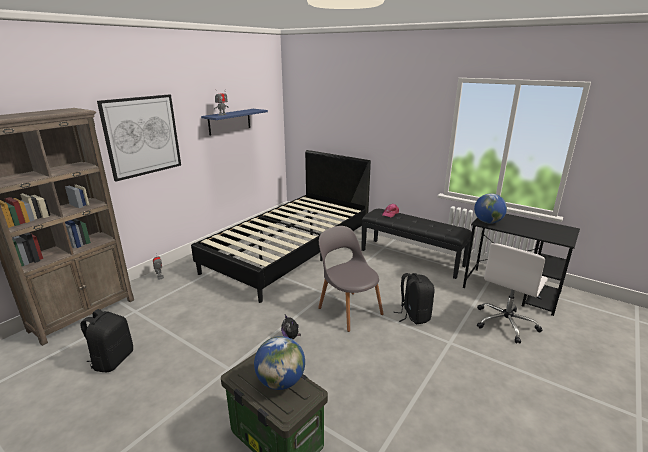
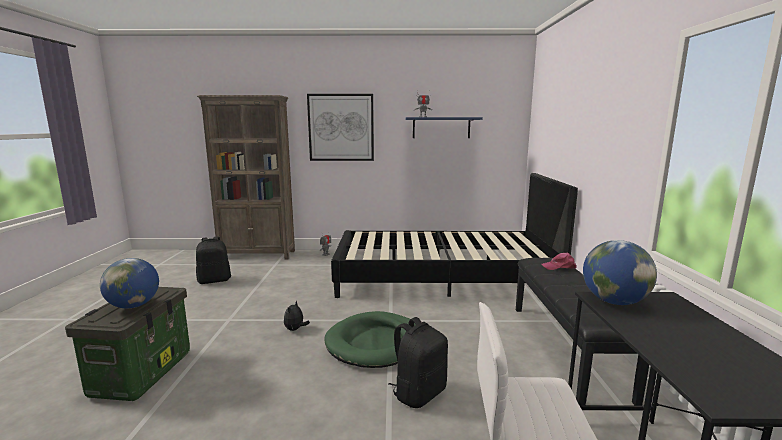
camera: 55 degrees right, 10 degrees down
(348, 309) = (376, 343): grey chair -> green dog bed

